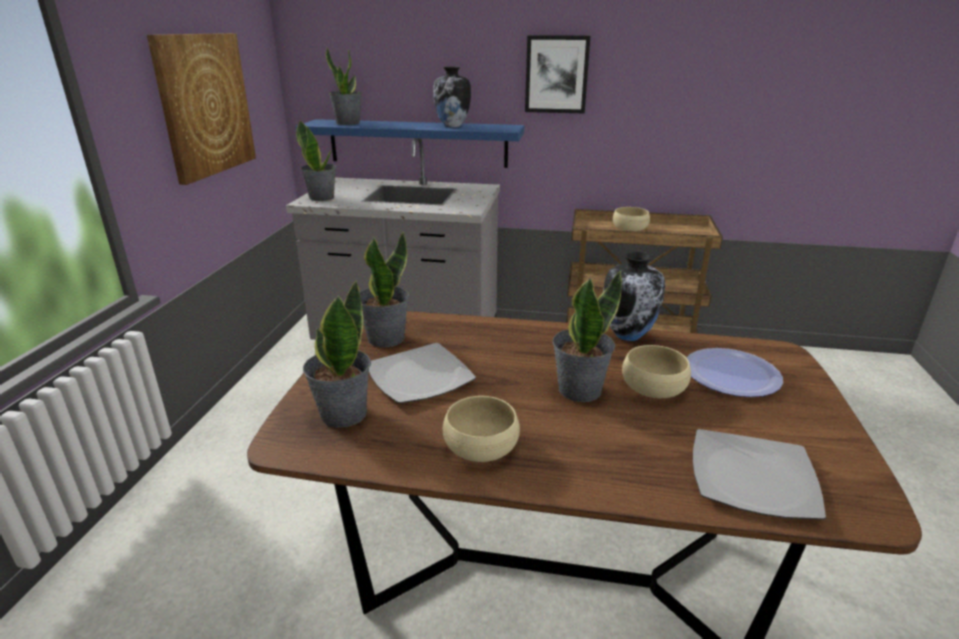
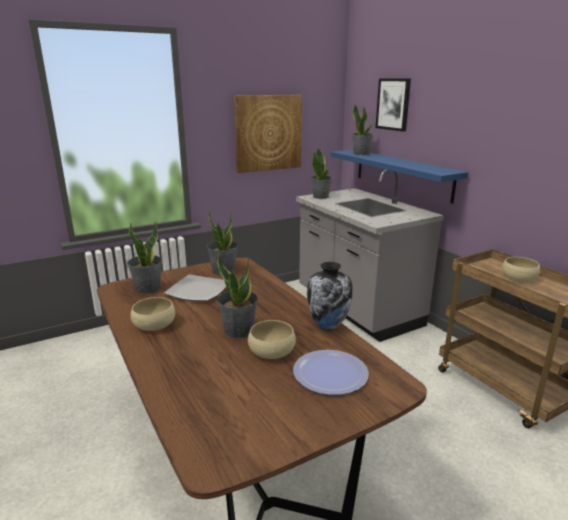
camera: 50 degrees right, 5 degrees down
(452, 126) = (414, 164): vase -> none
(556, 74) = (496, 134): picture -> picture (393, 104)
(754, 478) = (206, 410): plate -> none

